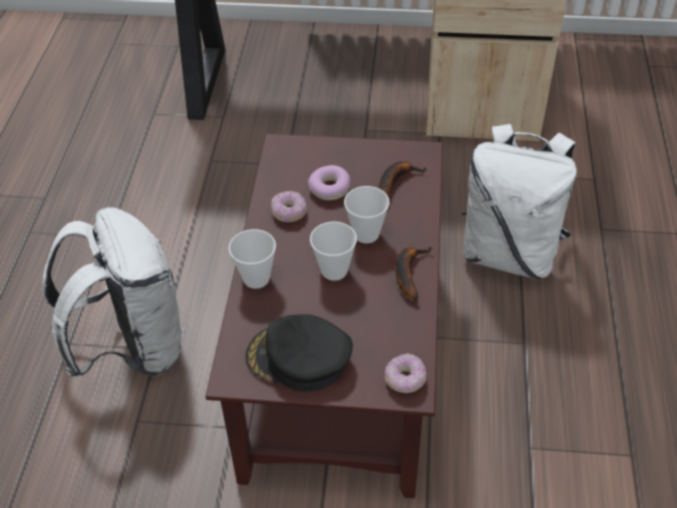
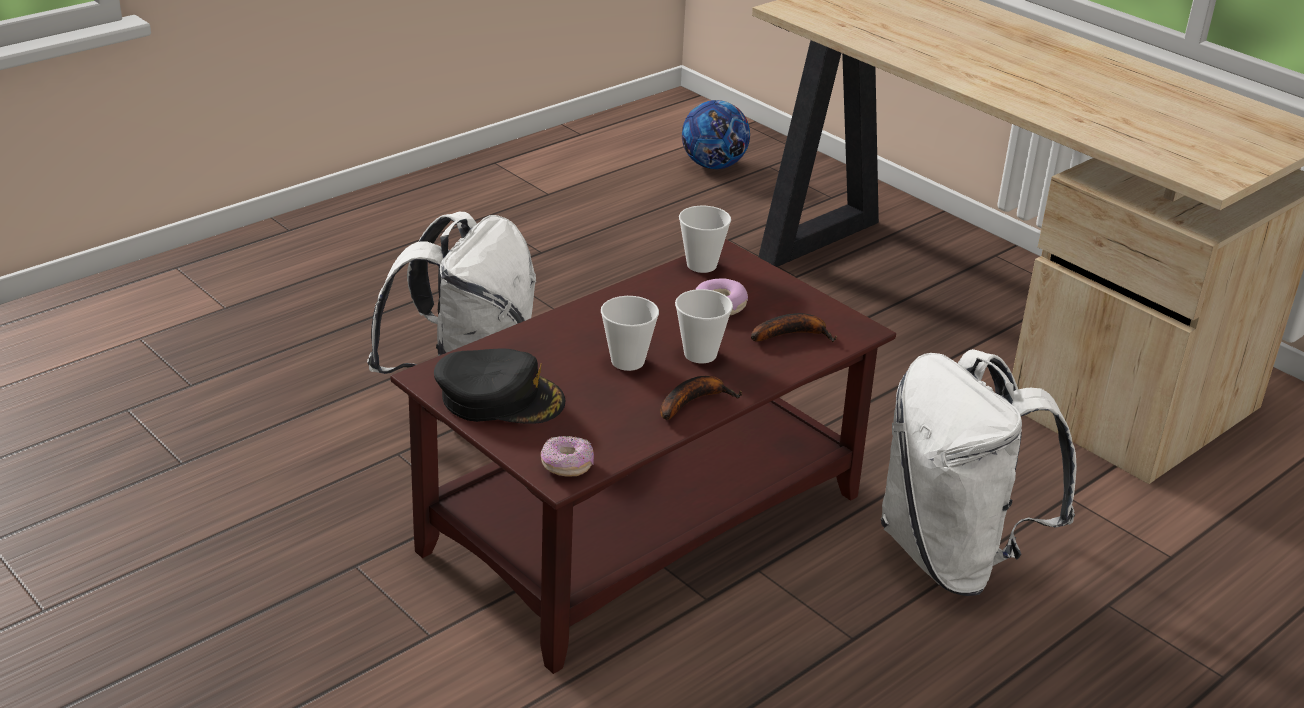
camera: 40 degrees right, 15 degrees down
(78, 62) = (713, 165): none -> football
(256, 278) = (551, 328): cup -> cup (701, 265)
(289, 212) = (653, 302): donut -> none
(298, 358) = (500, 398): black cap -> black cap turned 135 degrees clockwise

